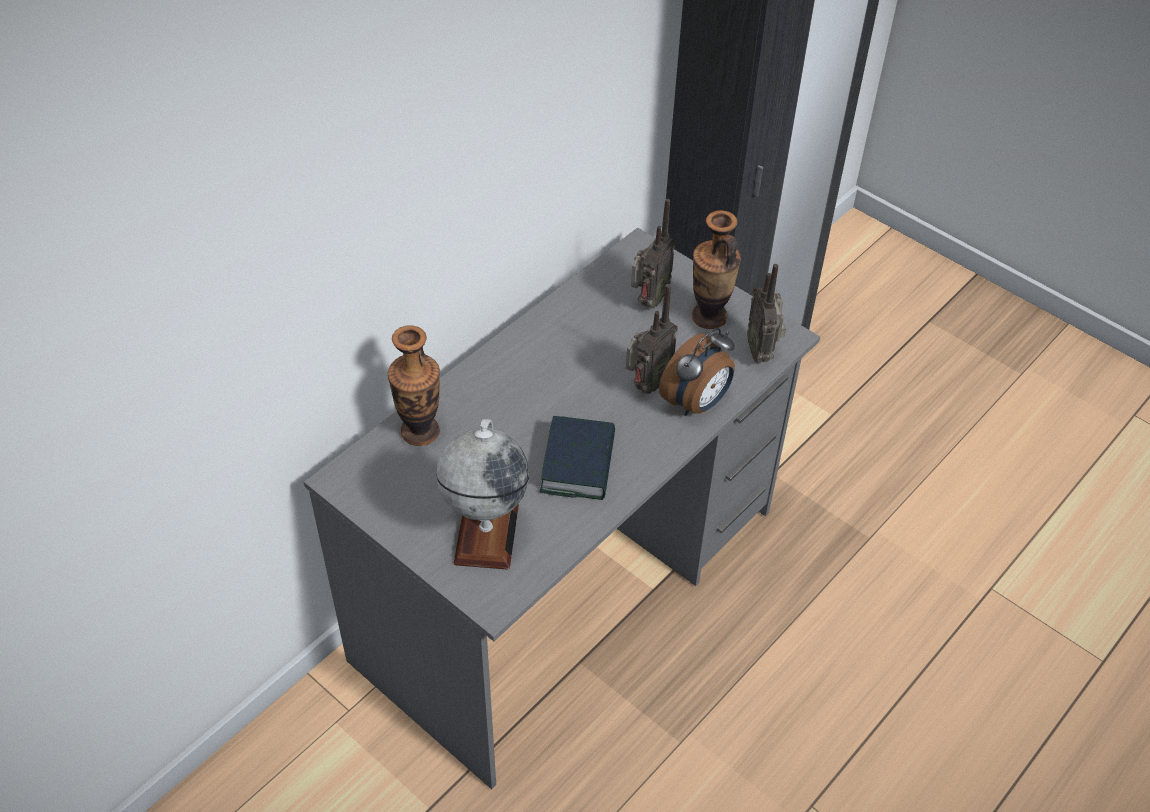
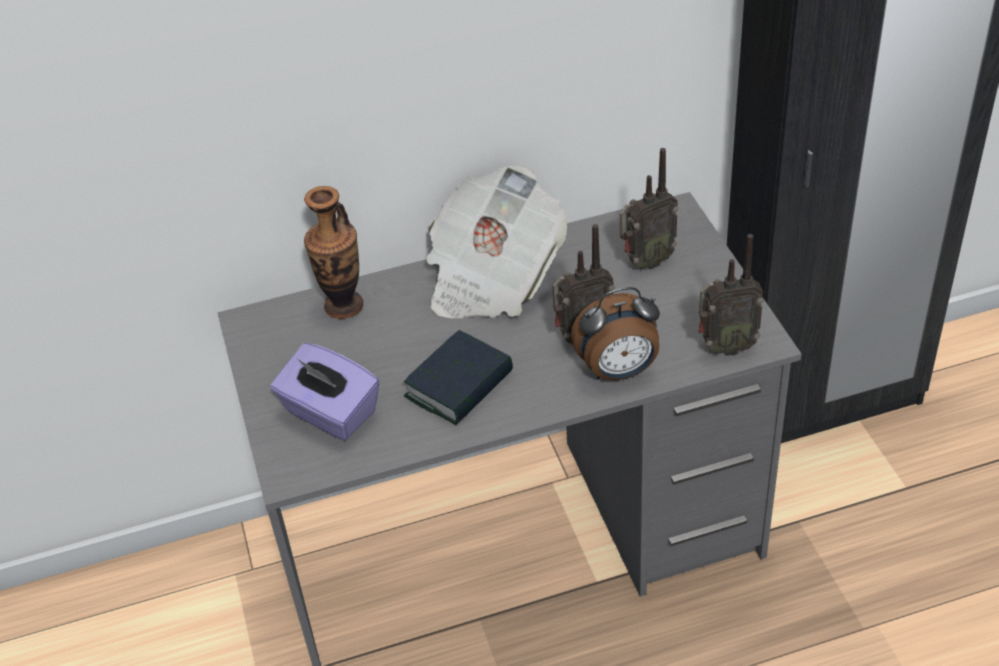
camera: 35 degrees right, 5 degrees down
(486, 533) = (330, 413): globe -> purple tissue box
(531, 358) = (491, 276): none -> newspaper
(709, 316) = (696, 296): vase -> none
(761, 351) = (725, 346): radio -> radio turned 120 degrees counterclockwise

